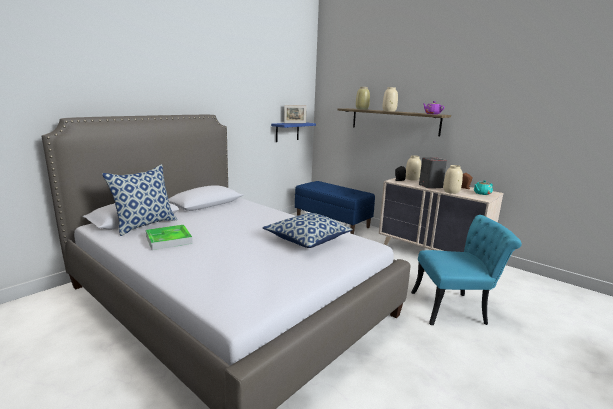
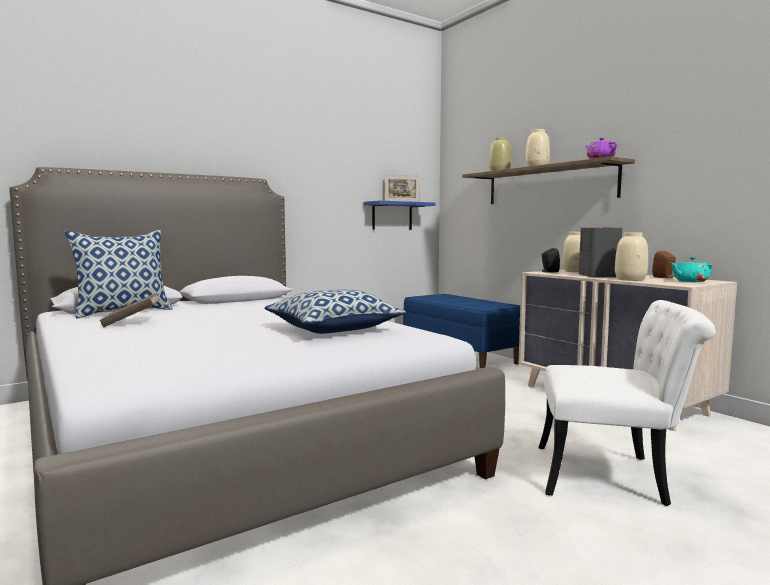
camera: 15 degrees right, 10 degrees down
(169, 240) = (131, 323): tray -> brown book
(456, 308) = (615, 476): turquoise chair -> white chair

